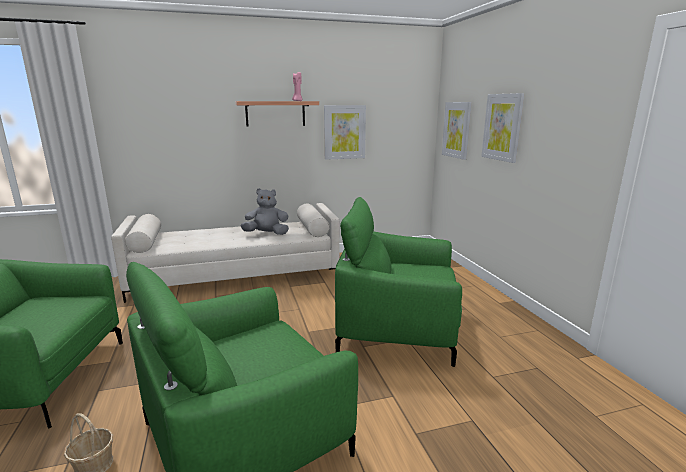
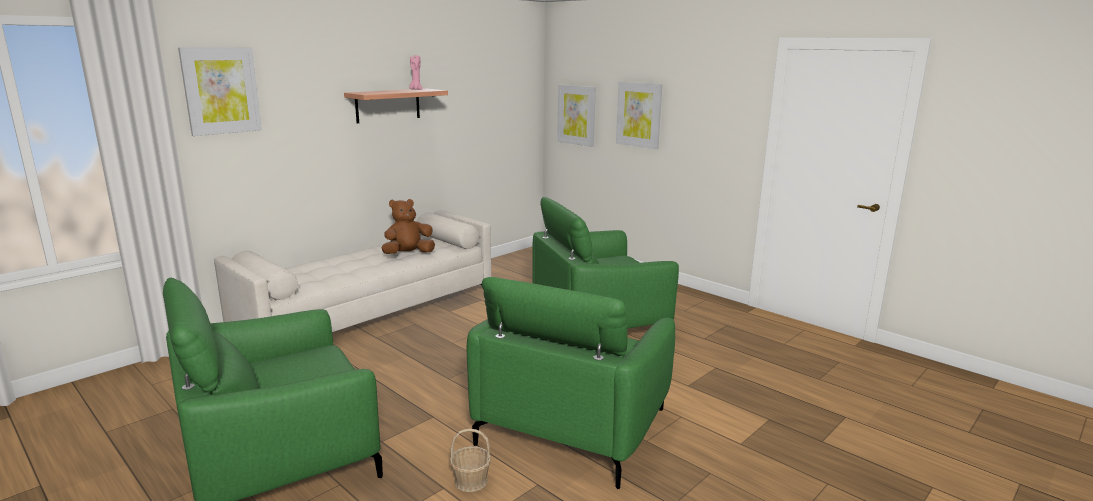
camera: 30 degrees left, 0 degrees up
(267, 234) = (408, 254): grey plush toy -> brown plush toy
(344, 132) = (459, 123): picture -> picture (221, 91)

